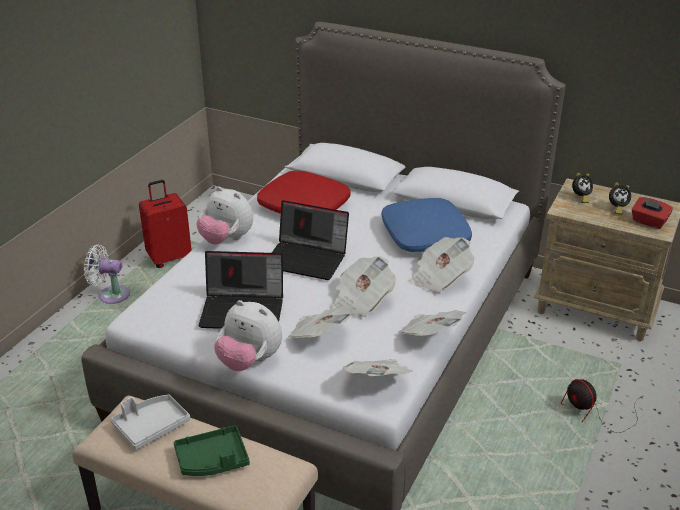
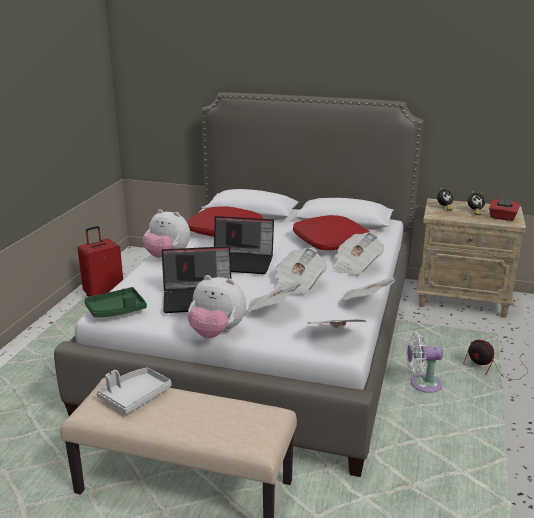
camera: 10 degrees left, 10 degrees down
(111, 295) = (58, 325): white fan -> white fan (422, 384)
(212, 460) = (201, 415): green tray -> green tray (116, 310)
(425, 235) = (331, 242): blue pillow -> red pillow

